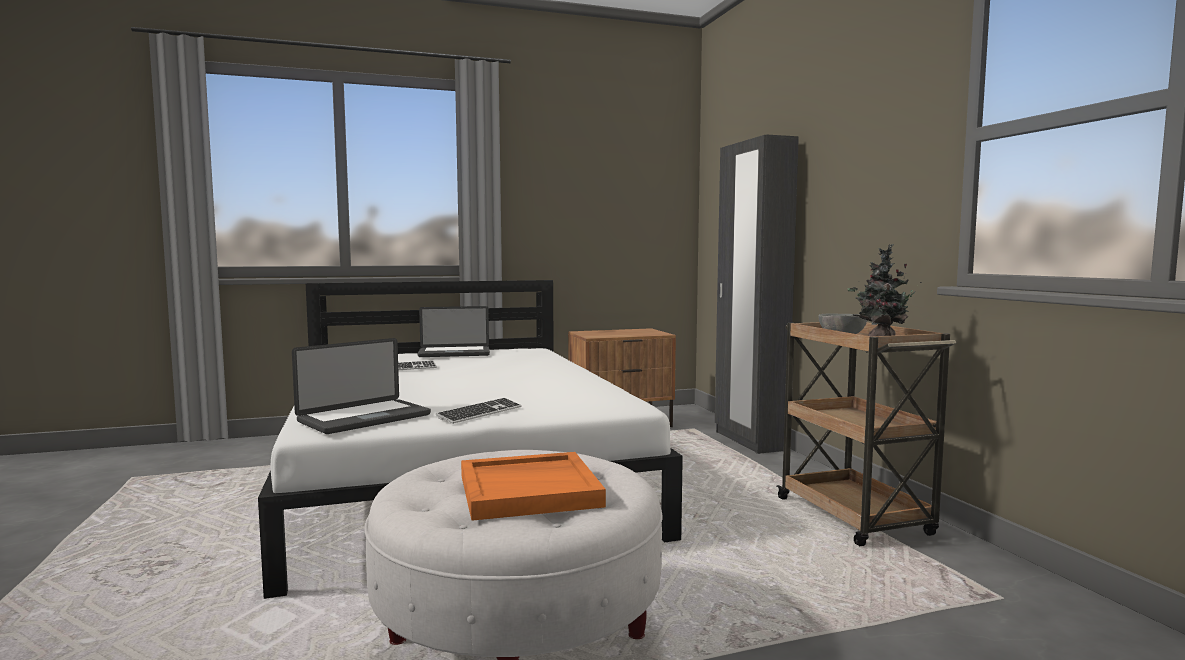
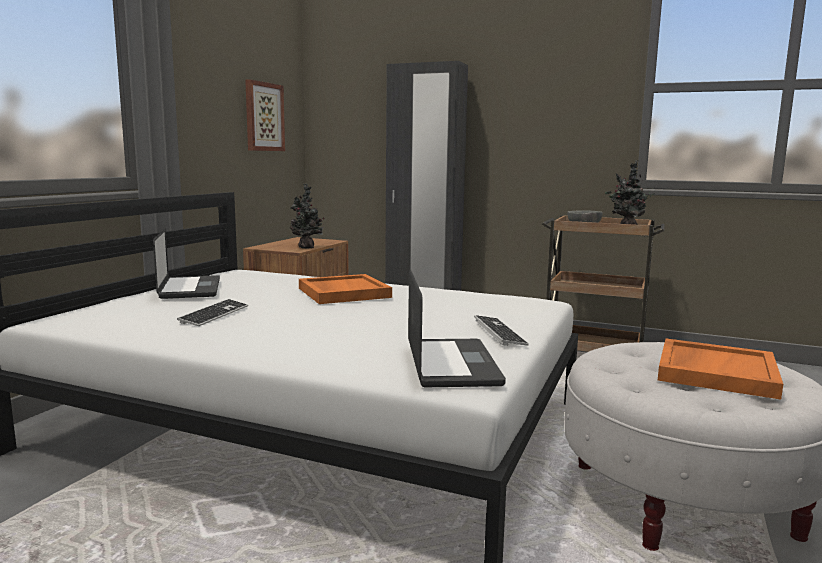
camera: 50 degrees left, 5 degrees up
(454, 353) = (190, 288): laptop -> laptop turned 45 degrees counterclockwise
(518, 370) = (343, 292): none -> orange tray
(610, 336) = (307, 248): none -> potted plant
(631, 212) = (263, 117): none -> picture

